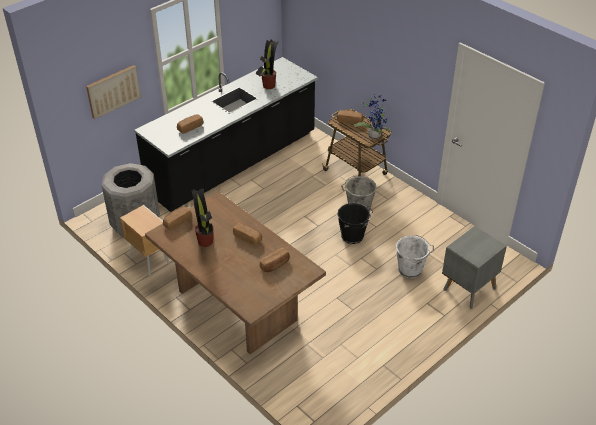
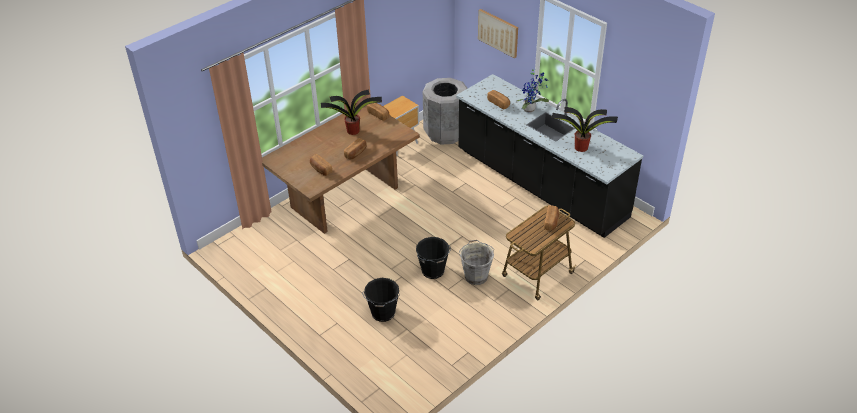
camera: 90 degrees right, 0 degrees up
(374, 135) = (527, 240): potted plant -> potted plant (530, 109)
(411, 270) = (383, 313): white bucket -> black bucket
(468, 289) = (353, 357): grey nightstand -> none

